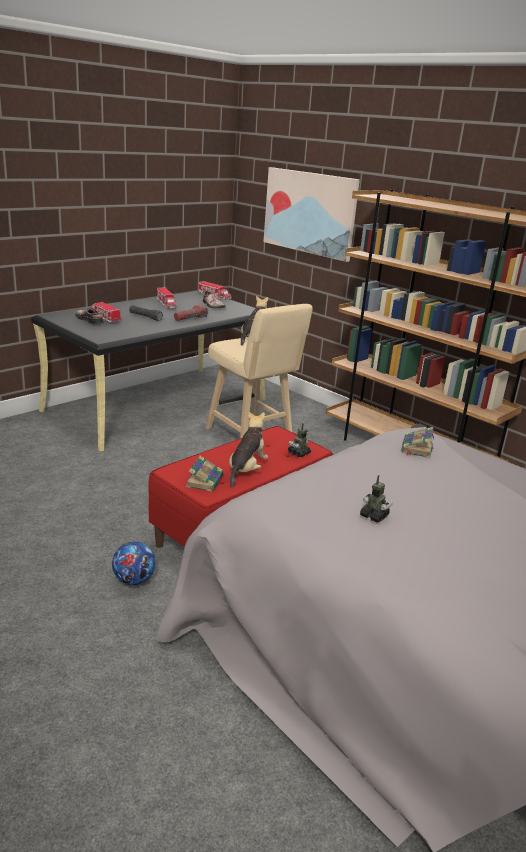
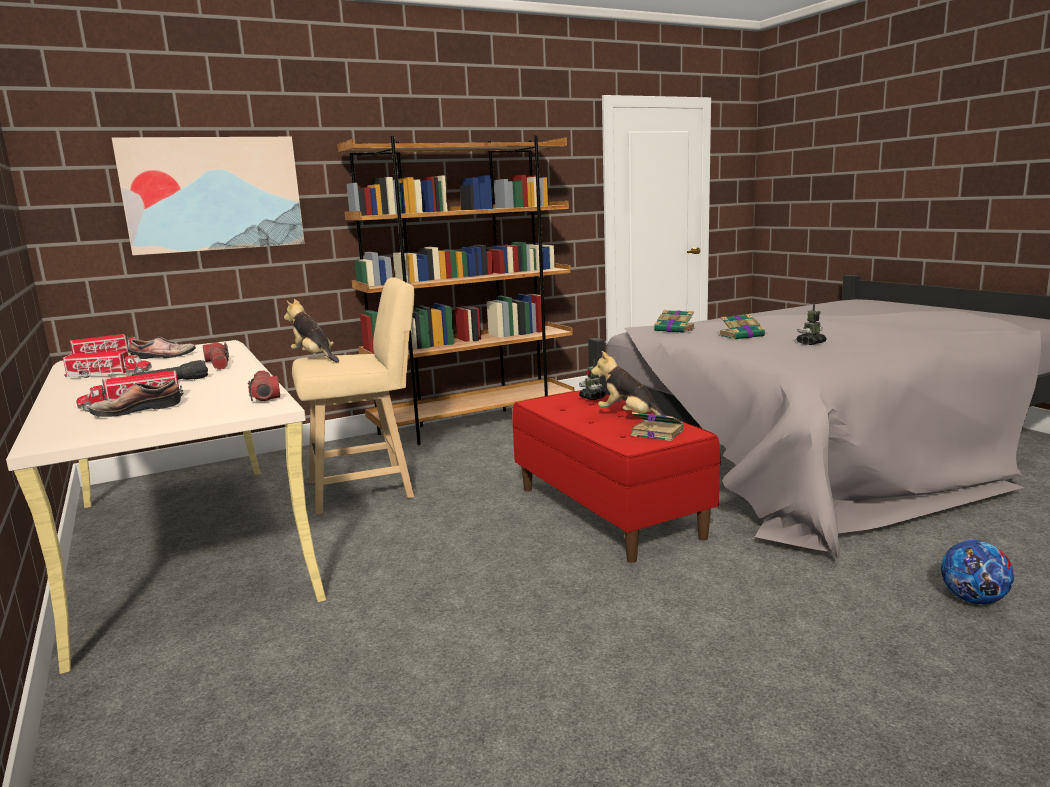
camera: 70 degrees left, 10 degrees down
(116, 337) = (264, 395): none -> flashlight
(134, 580) = (710, 579): football -> football (973, 599)
(158, 404) = (186, 545): black desk -> beige desk
(401, 481) = (742, 336): none -> book

